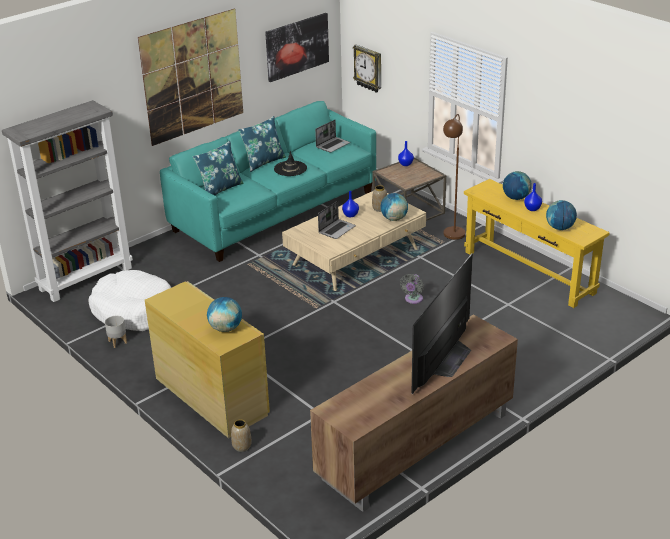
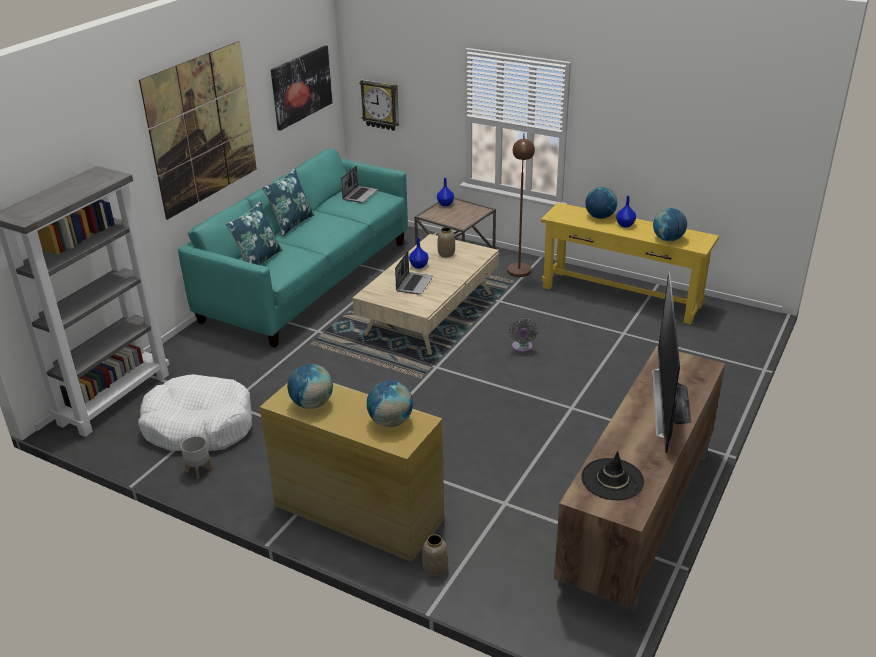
camera: 20 degrees left, 0 degrees up
(290, 168) = (328, 226): black hat -> black hat (612, 479)
(394, 219) = (469, 262): globe -> globe (312, 404)

